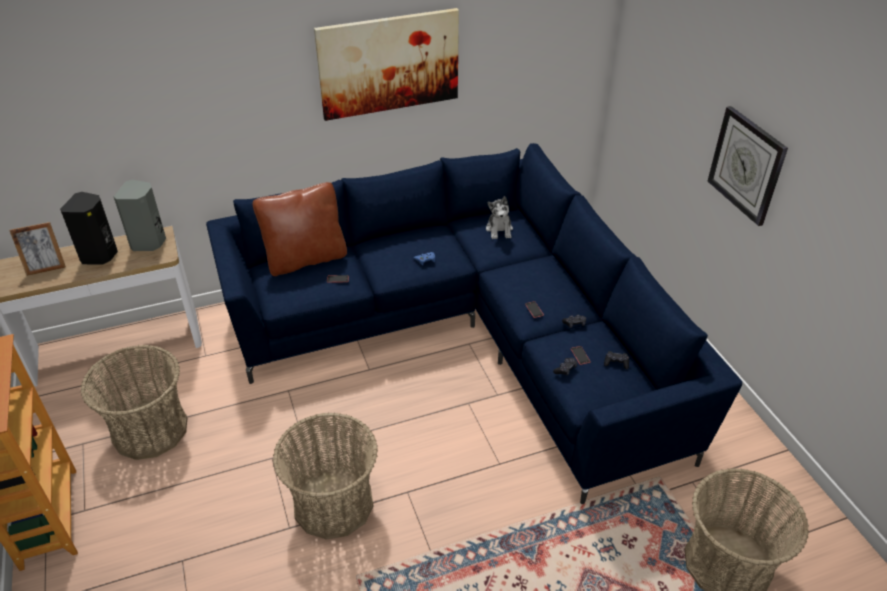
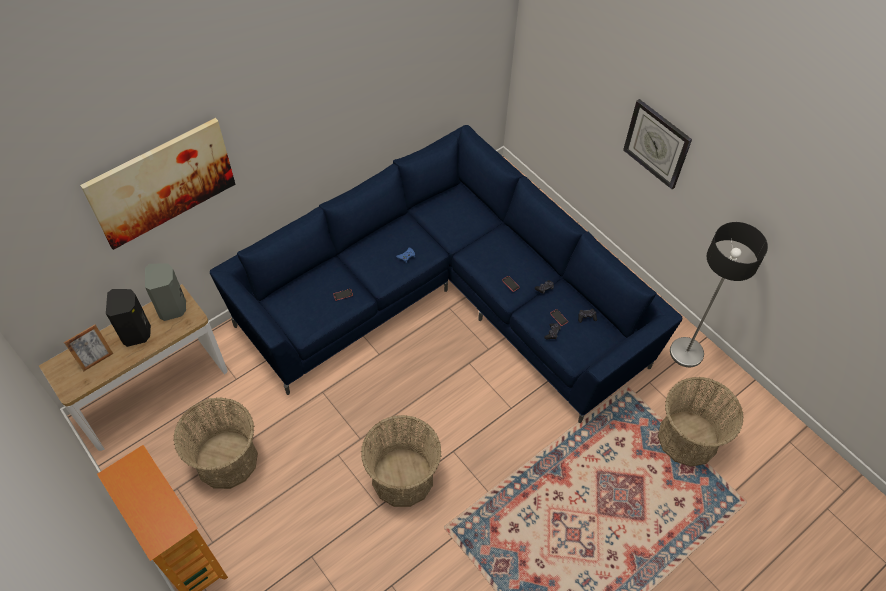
camera: 20 degrees left, 15 degrees up
(306, 259) = (306, 281): brown pillow -> none
(389, 64) = (344, 101): picture -> picture (162, 182)
(499, 230) = (454, 209): plush toy -> none
(753, 460) = (686, 352): none -> floor lamp

